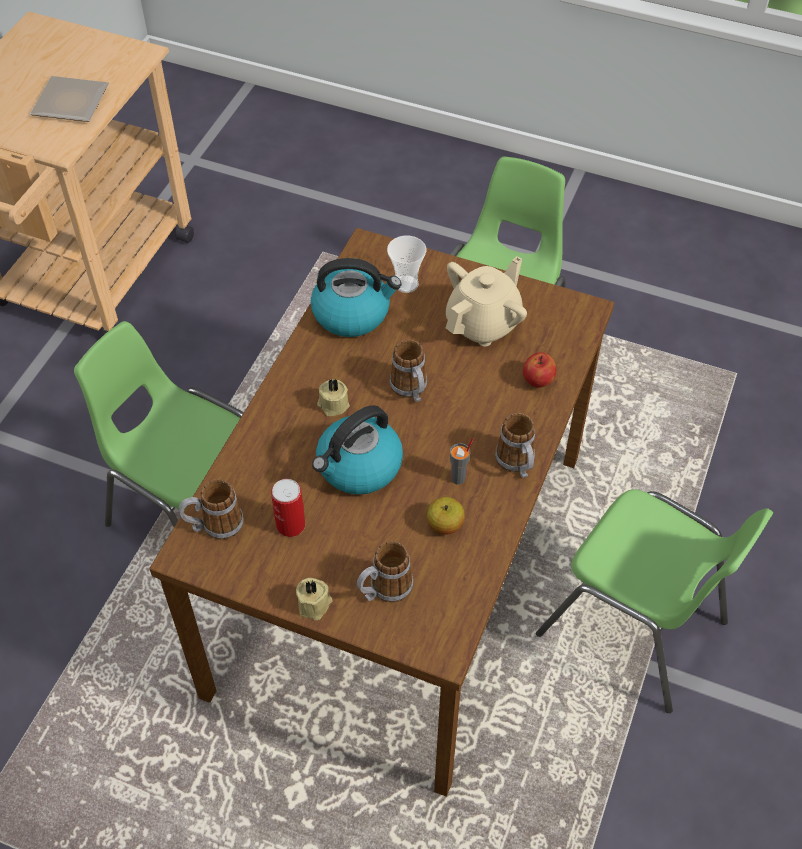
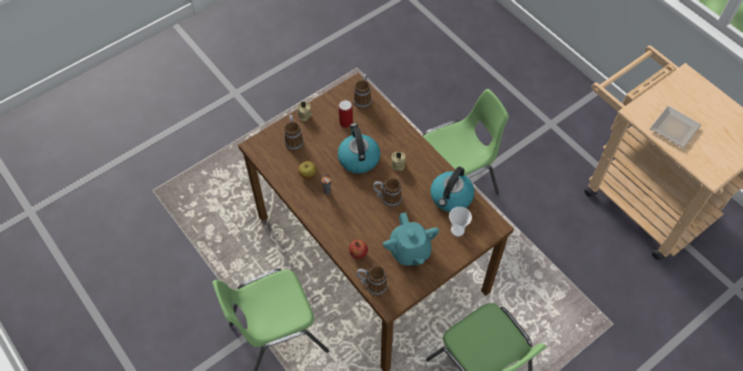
camera: 120 degrees right, 5 degrees up
(483, 323) = (409, 250): beige teapot -> turquoise teapot
(517, 464) = (318, 218): mug -> mug (372, 285)

